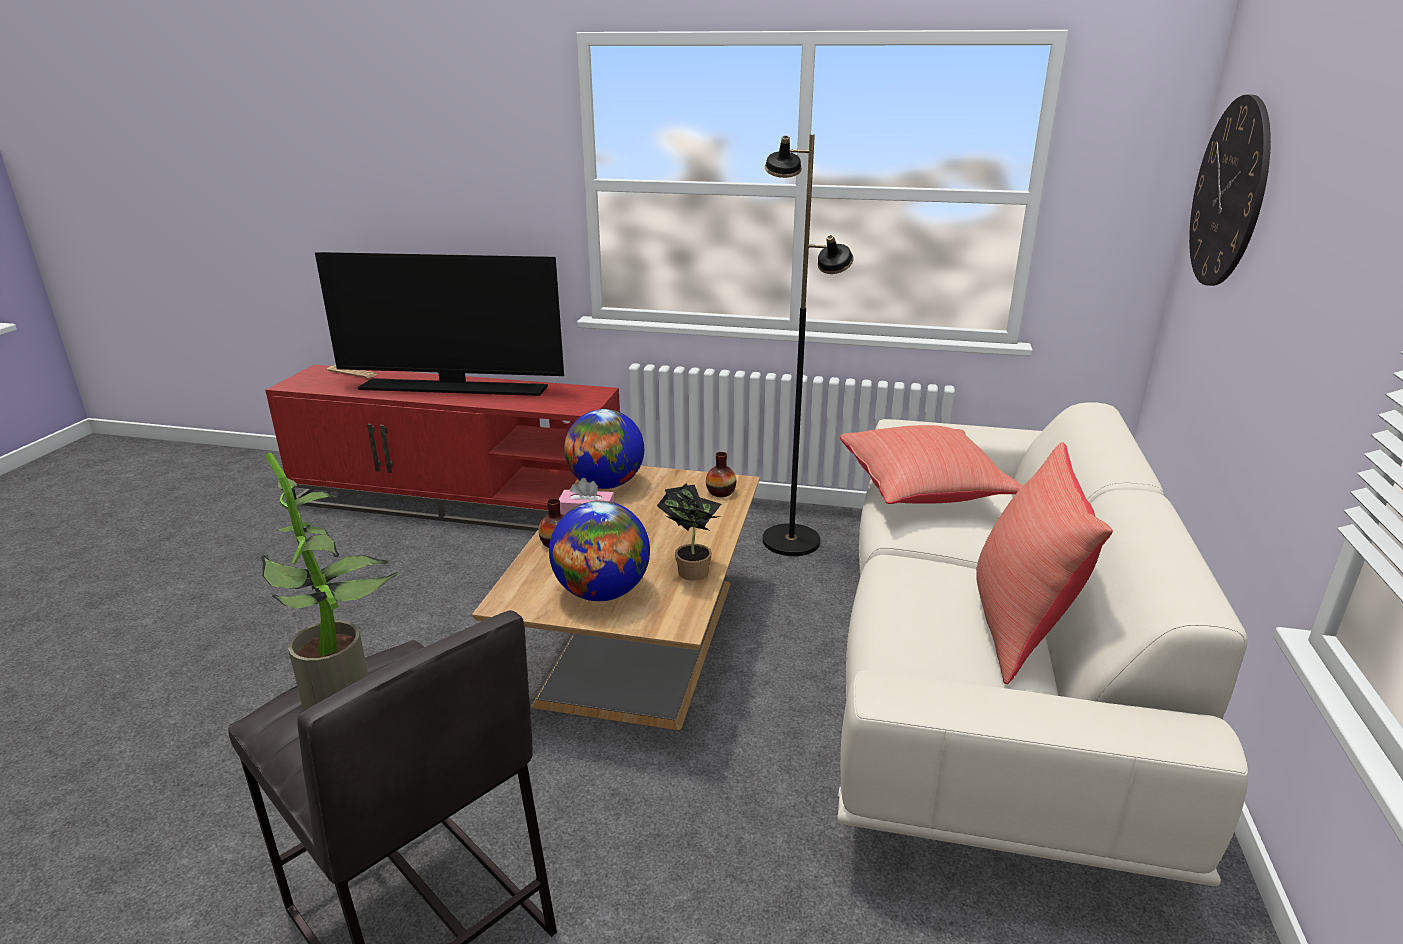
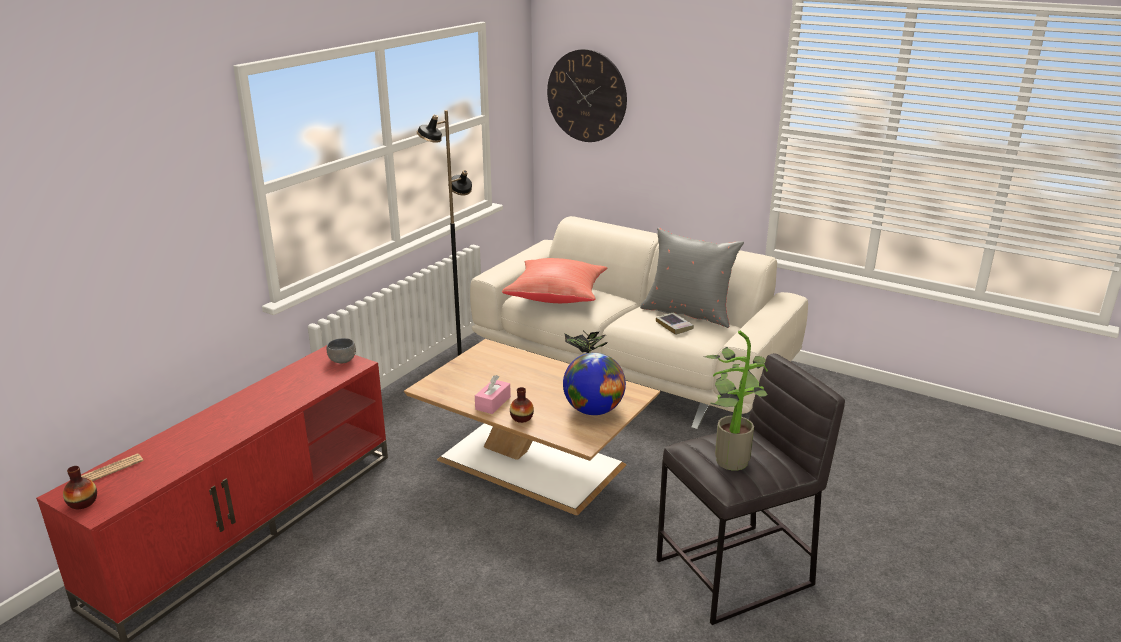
camera: 70 degrees left, 0 degrees up
(455, 388) = (237, 414): television -> none
(585, 401) = (341, 361): none -> grey bowl
(606, 484) = (450, 390): globe -> none
(720, 492) = (497, 354): vase -> vase (83, 503)
(926, 611) = (674, 326): none -> book
(1020, 625) = (688, 313): red pillow -> grey pillow

